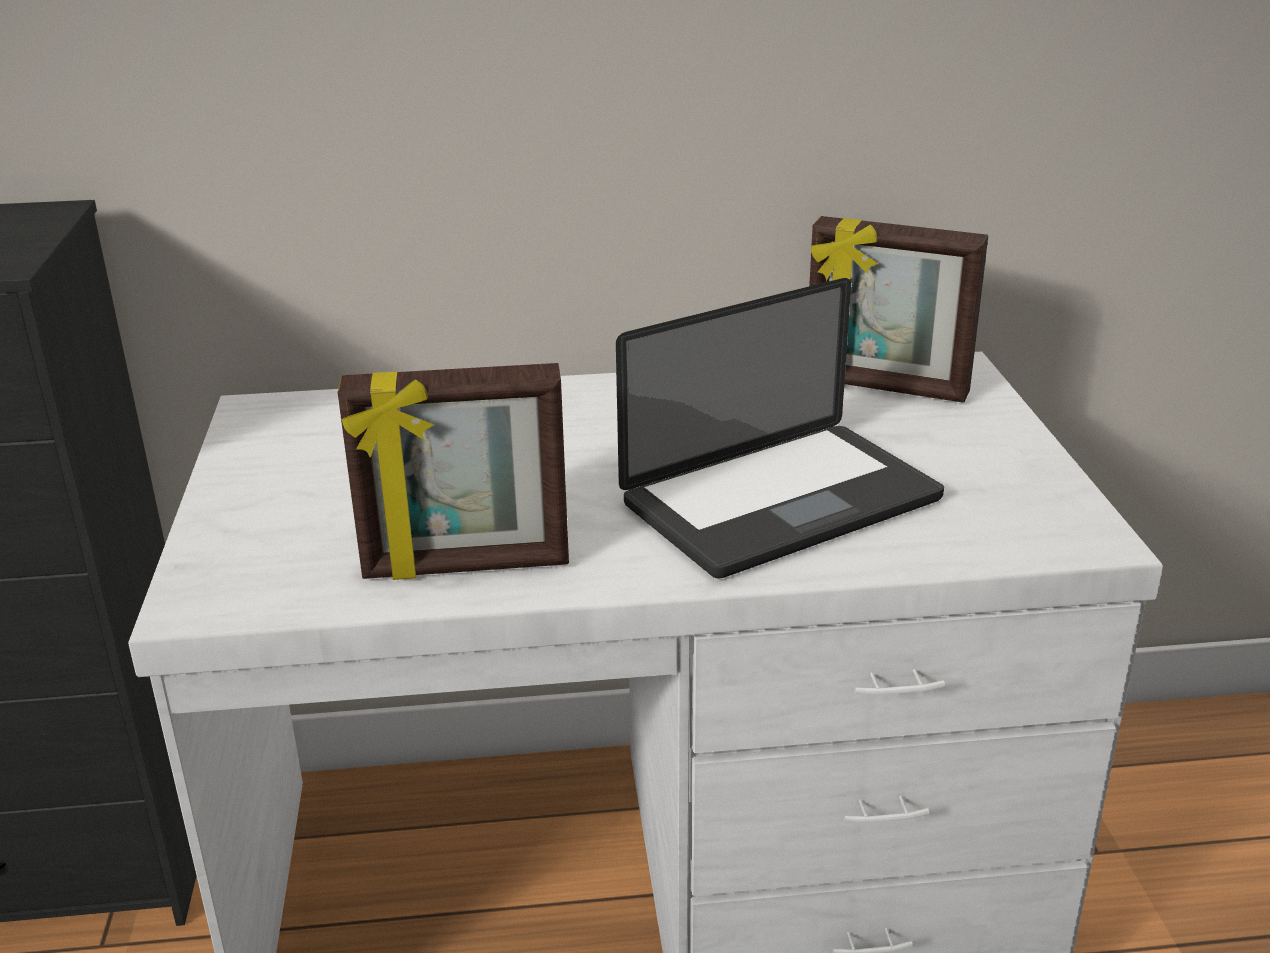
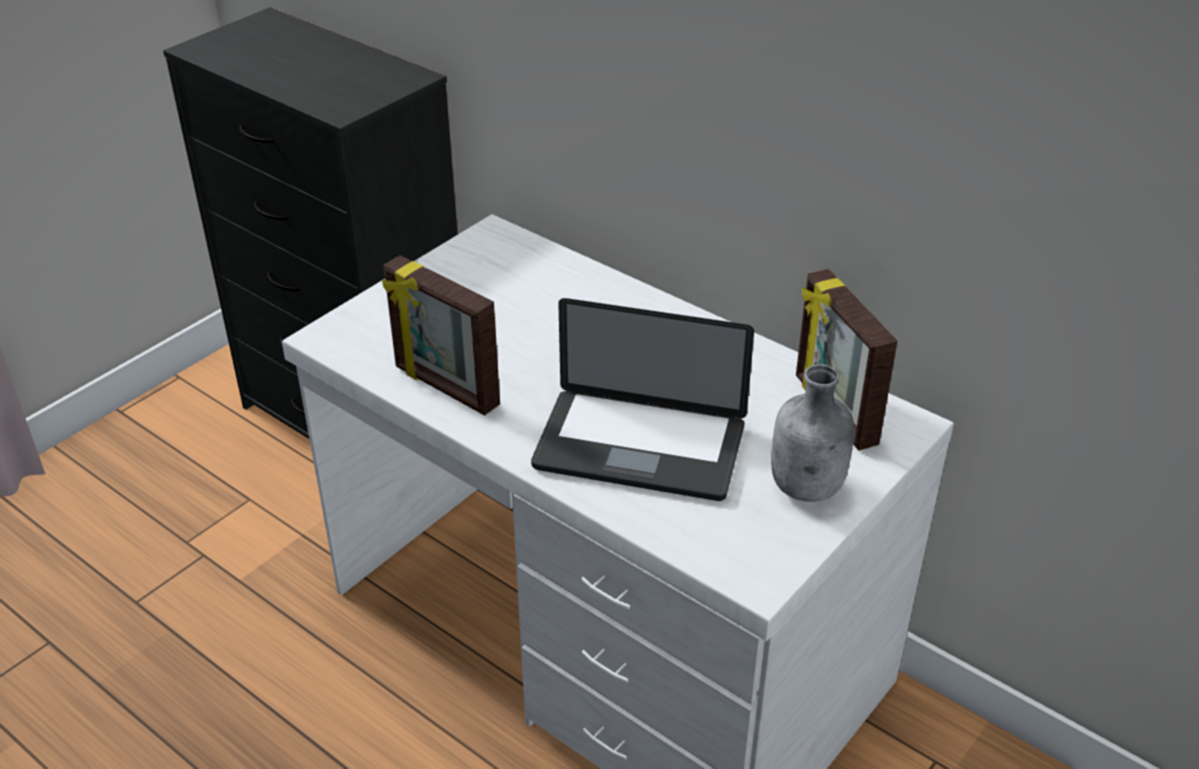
camera: 45 degrees right, 10 degrees up
(981, 450) = (808, 487): none -> grey bottle

